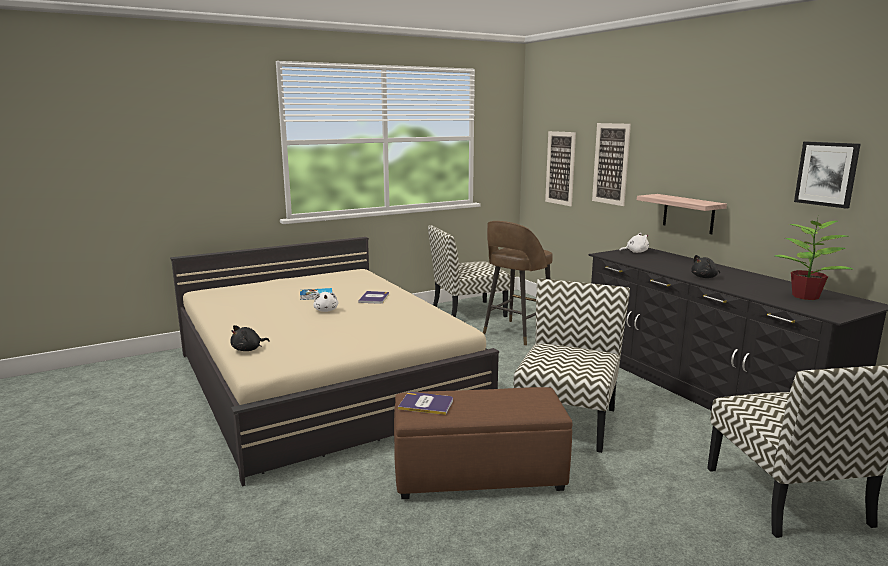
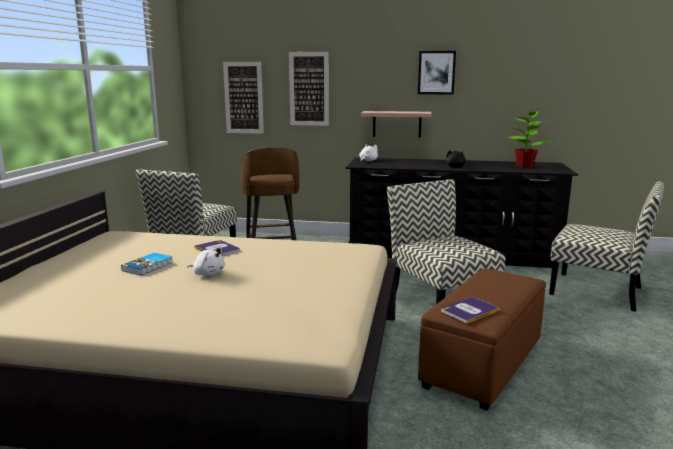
camera: 50 degrees left, 0 degrees up
(248, 349) = (254, 335): black plush toy -> none
(827, 174) = (507, 82): picture -> picture (436, 72)

